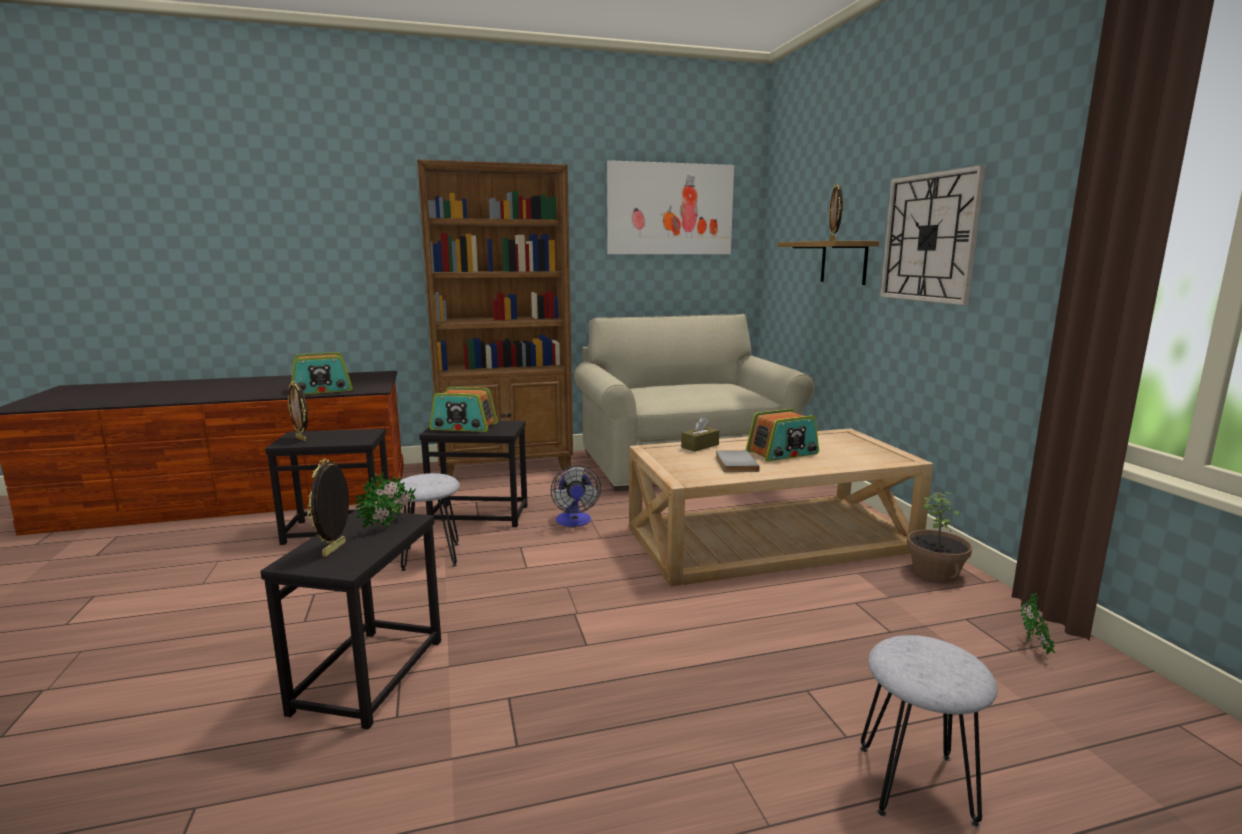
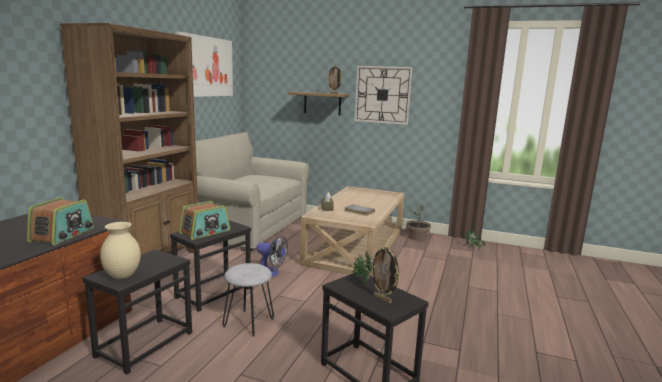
camera: 55 degrees left, 0 degrees up
(302, 439) = (123, 276): picture frame -> beige vase
(782, 453) = (358, 202): radio -> none
(917, 784) = (524, 292): grey stool -> none

